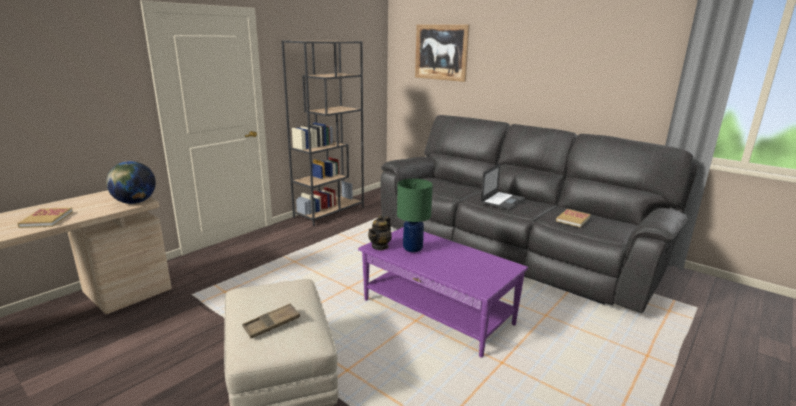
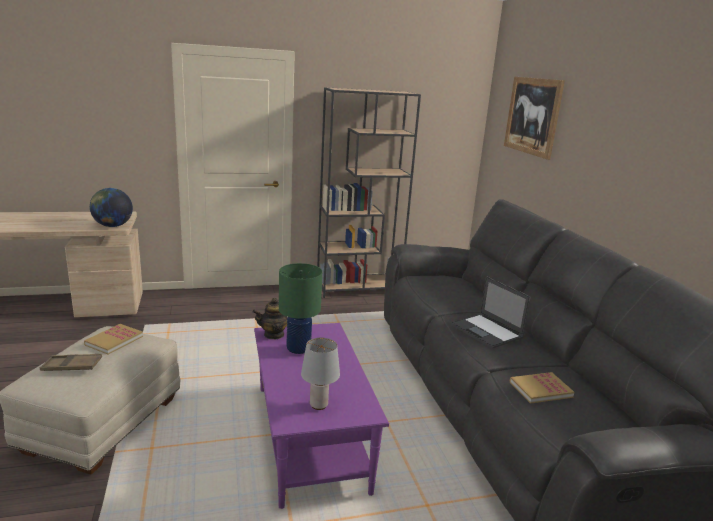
camera: 35 degrees right, 0 degrees up
(46, 219) = (43, 224): book -> book (114, 340)
(480, 273) = (318, 405): none -> grey table lamp
(503, 200) = (487, 331): laptop -> laptop turned 75 degrees clockwise

